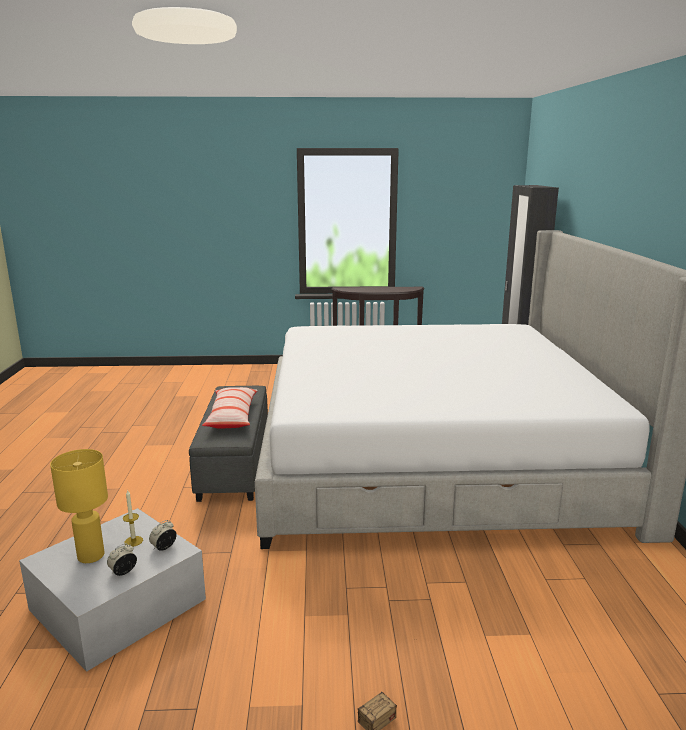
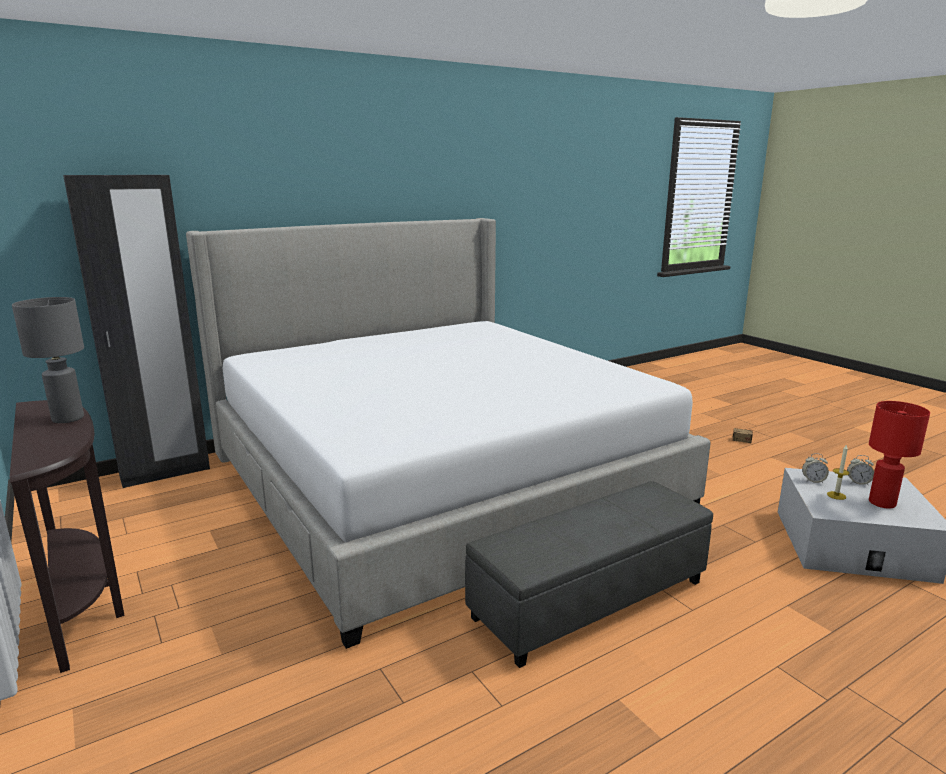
camera: 120 degrees left, 0 degrees up
(91, 555) = (881, 503): yellow table lamp -> red table lamp
(232, 416) = (607, 517): pillow -> none
(387, 290) = (68, 419): none -> grey table lamp

